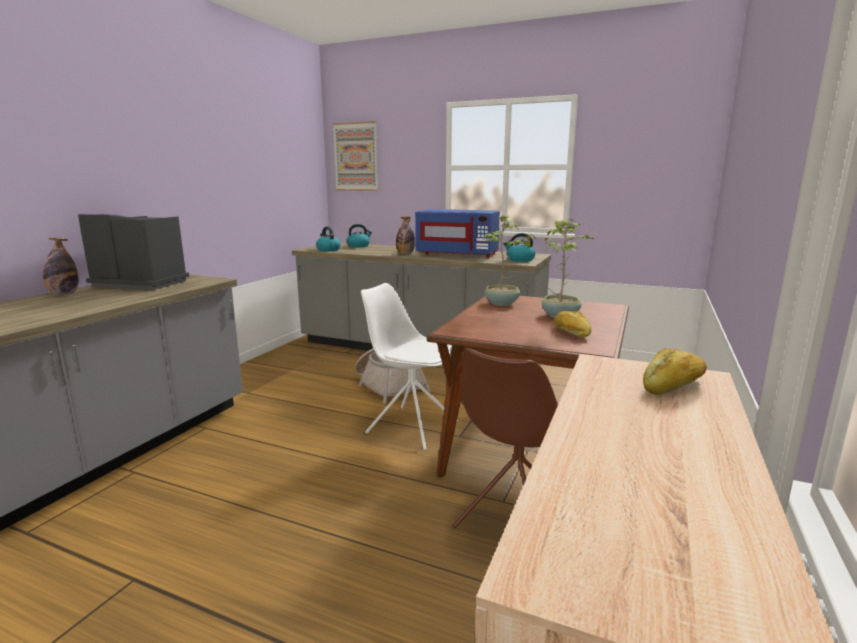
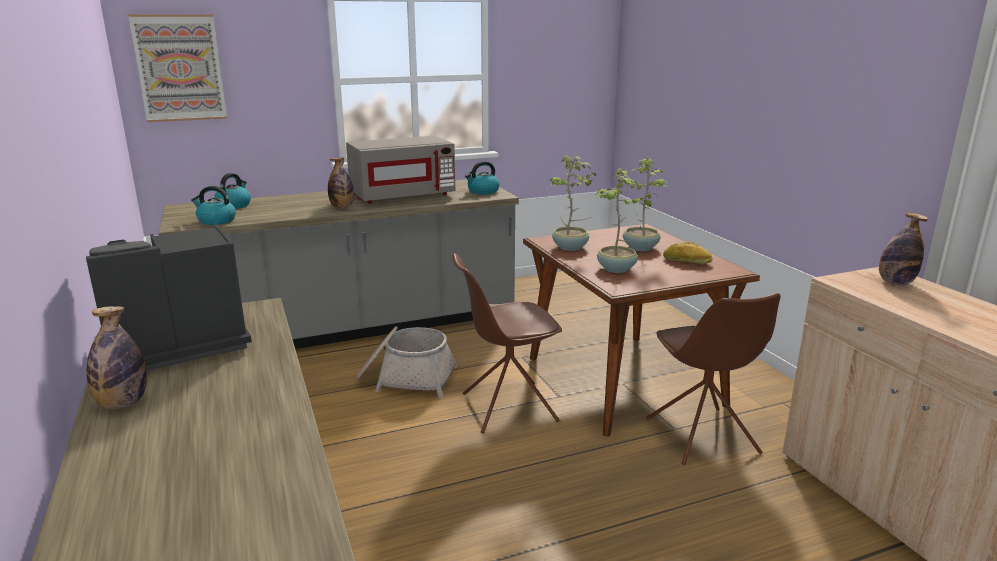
camera: 45 degrees left, 5 degrees up
(411, 426) = (507, 407): white chair -> brown chair
(458, 254) = (402, 196): blue microwave -> grey microwave
(491, 322) = (616, 269): none -> potted plant
(673, 385) = (895, 283): bread -> bottle

